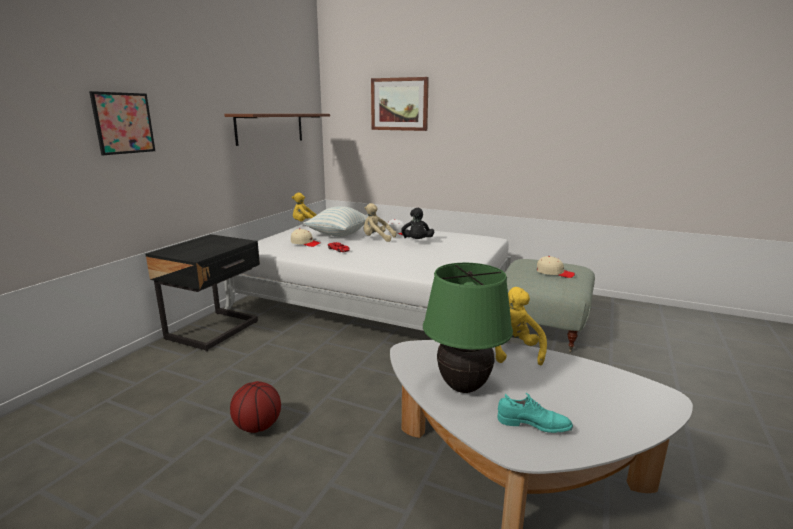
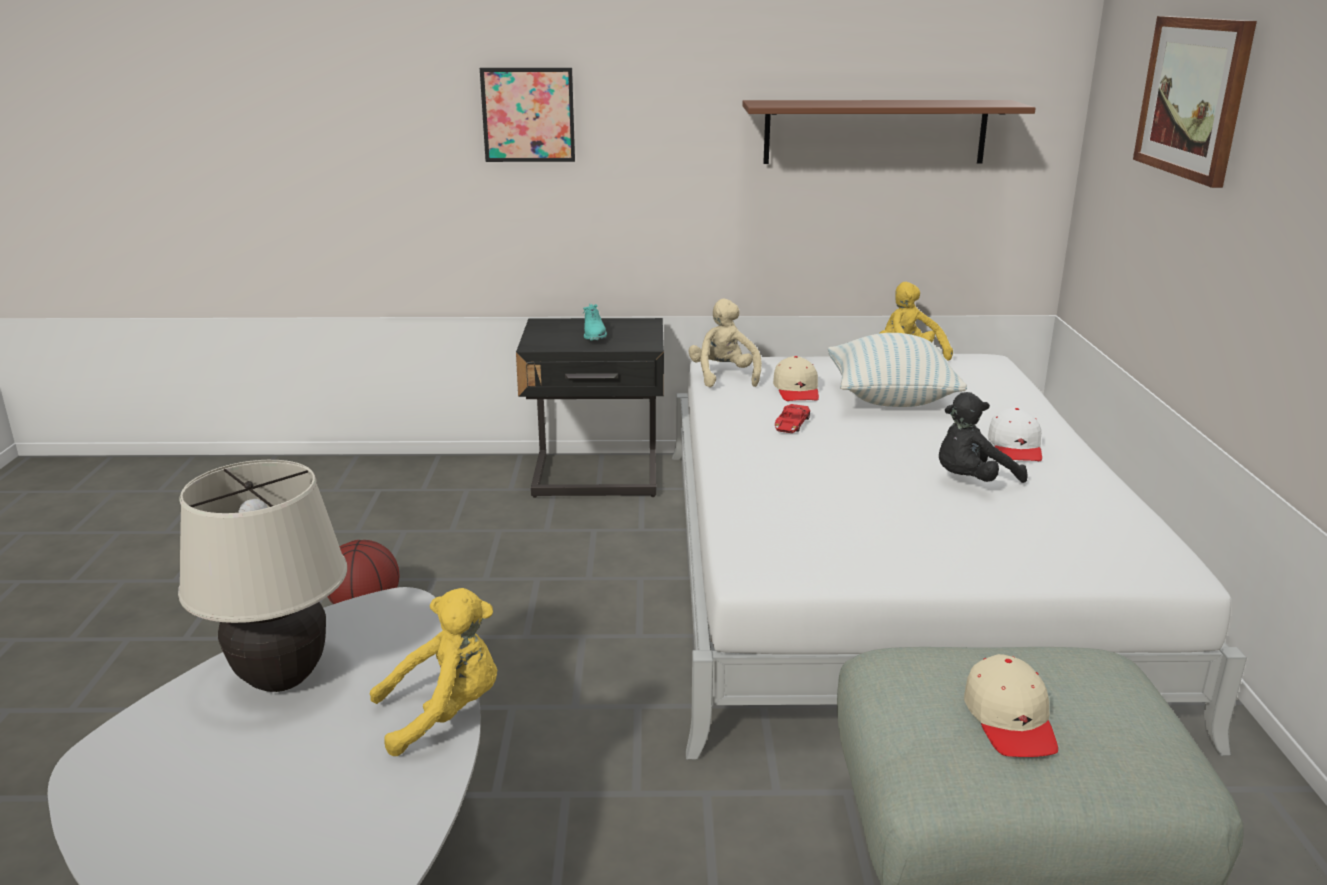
camera: 65 degrees right, 5 degrees up
(377, 239) = (919, 437): beige plush toy -> beige plush toy (723, 376)
(463, 387) = (281, 680): green table lamp -> beige table lamp
(533, 425) = (170, 769): turquoise shoe -> turquoise shoe (594, 336)

